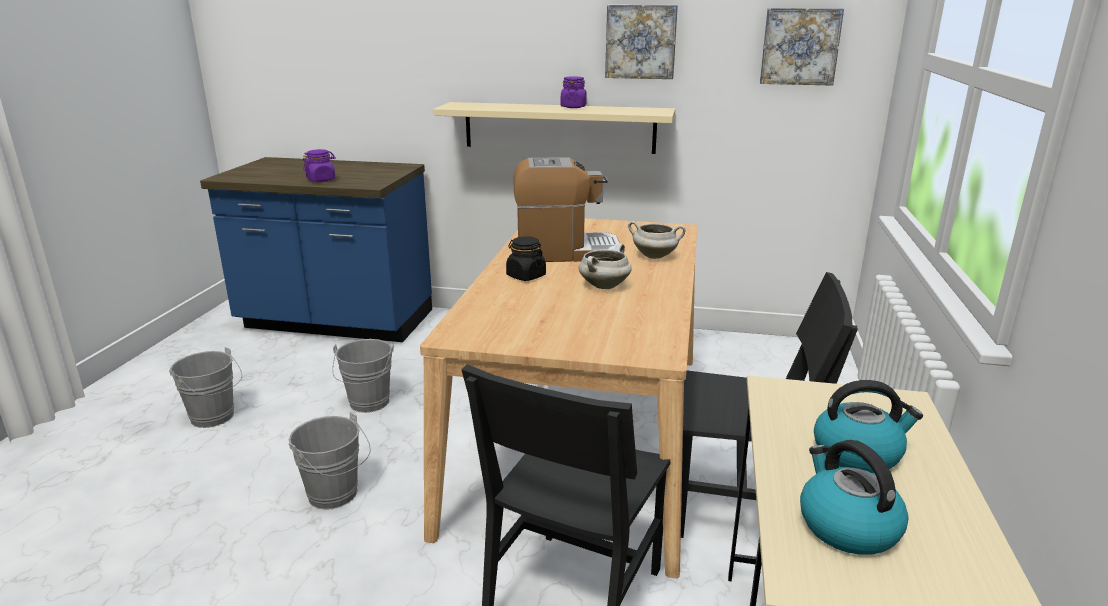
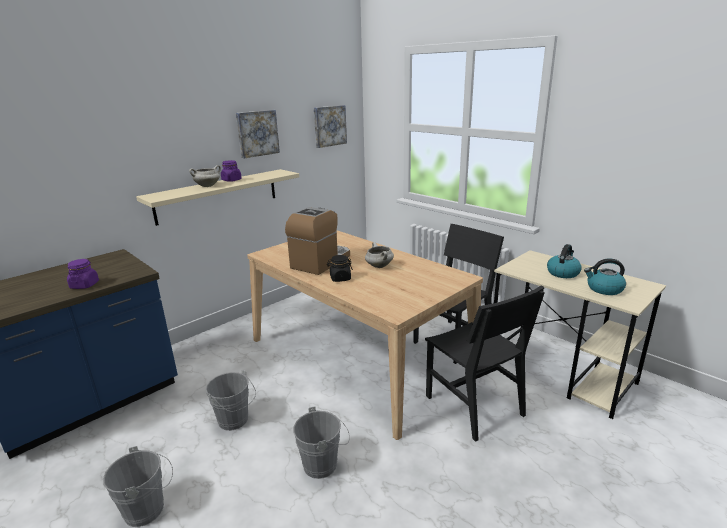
camera: 55 degrees left, 0 degrees up
(655, 256) = (358, 247): white cooking pot -> white cooking pot (207, 186)

